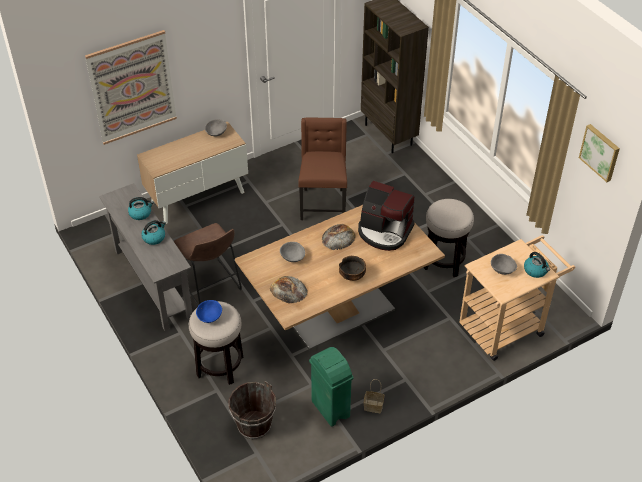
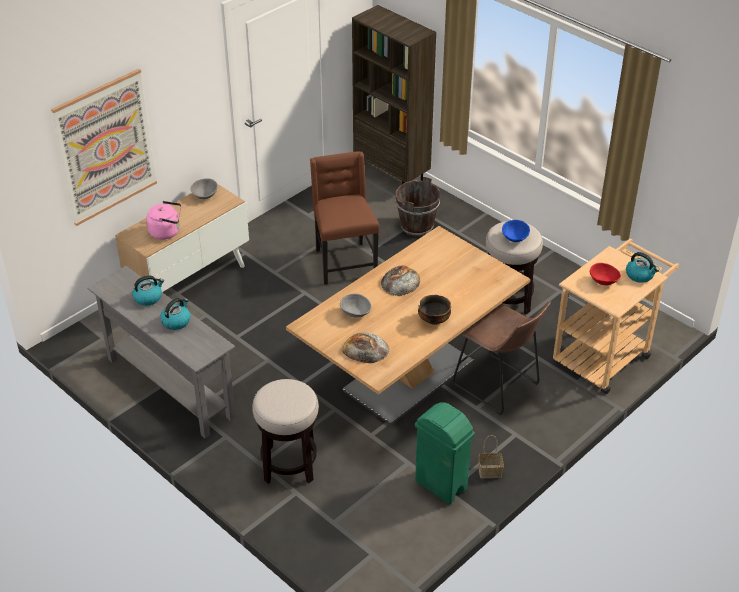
camera: 15 degrees left, 5 degrees down
(176, 159) = (167, 232): none -> pink kettle
(210, 286) = (243, 377): brown stool -> brown stool (499, 387)
(210, 317) = (279, 398): blue bowl -> blue bowl (515, 238)
(254, 425) = (356, 523): brown bucket -> brown bucket (416, 226)
(384, 231) = (451, 266): coffee machine -> none
(502, 270) = (603, 281): grey bowl -> red bowl
(600, 152) = (691, 123): picture -> none

